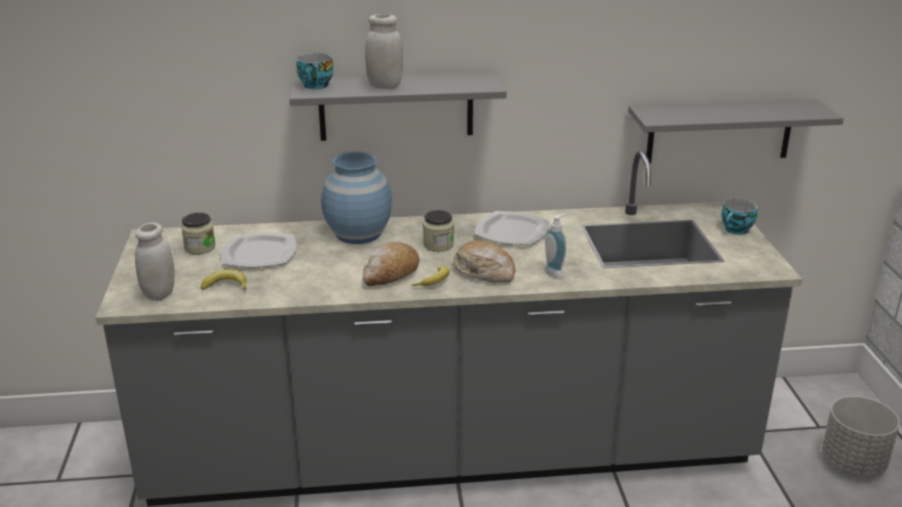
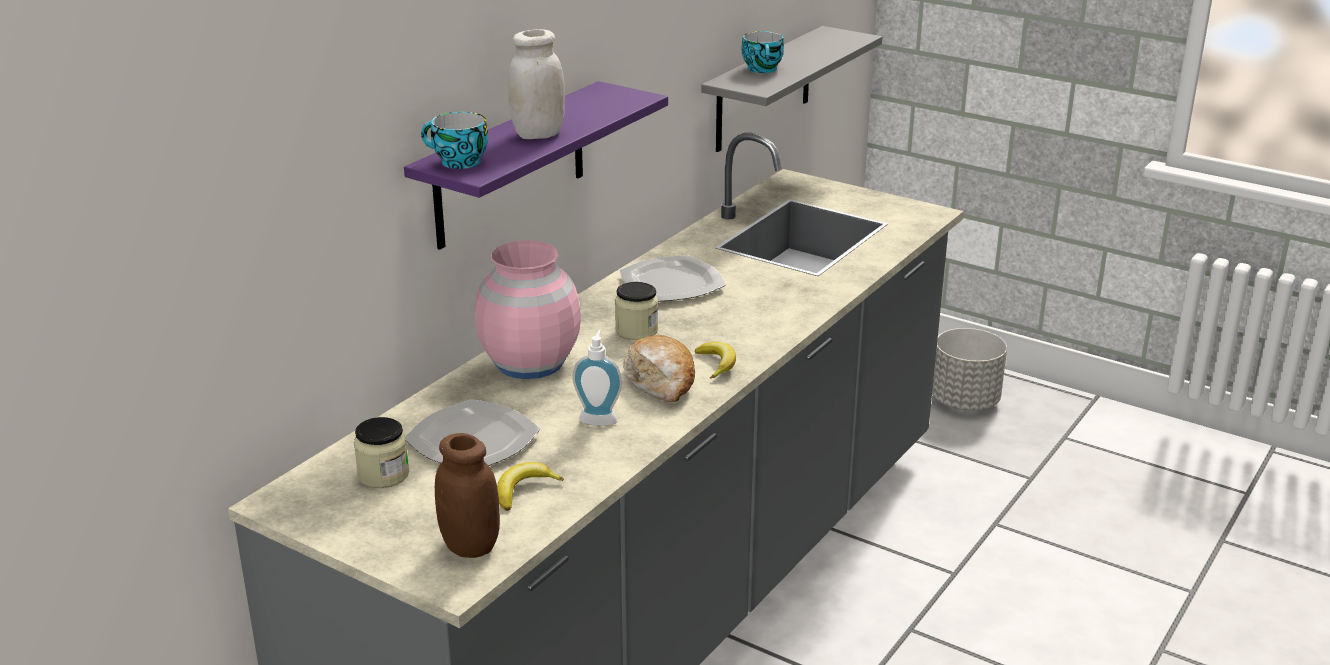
camera: 50 degrees left, 0 degrees up
(159, 294) = (470, 546): white jar -> brown jar
(358, 234) = (530, 363): blue vase -> pink vase
(396, 106) = (510, 165): grey shelf -> purple shelf
(485, 271) = (737, 331): bread -> none
(556, 273) = (794, 299): soap dispenser -> soap dispenser (599, 418)
(736, 230) = (840, 193): cup -> cup (763, 69)

